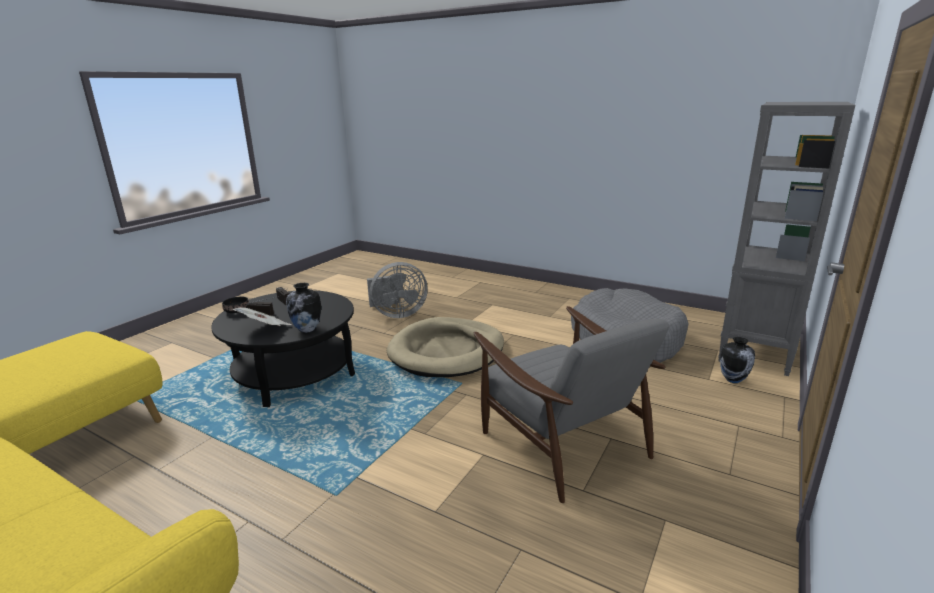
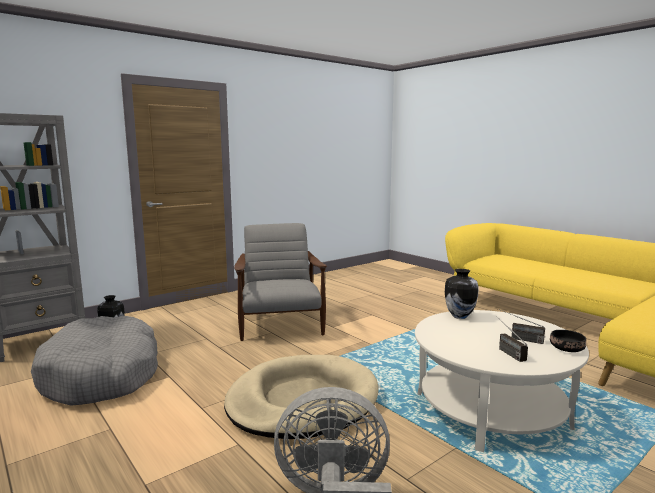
camera: 160 degrees left, 10 degrees down
(265, 329) = (506, 323): newspaper -> none
(294, 373) = (491, 410): black coffee table -> white coffee table

